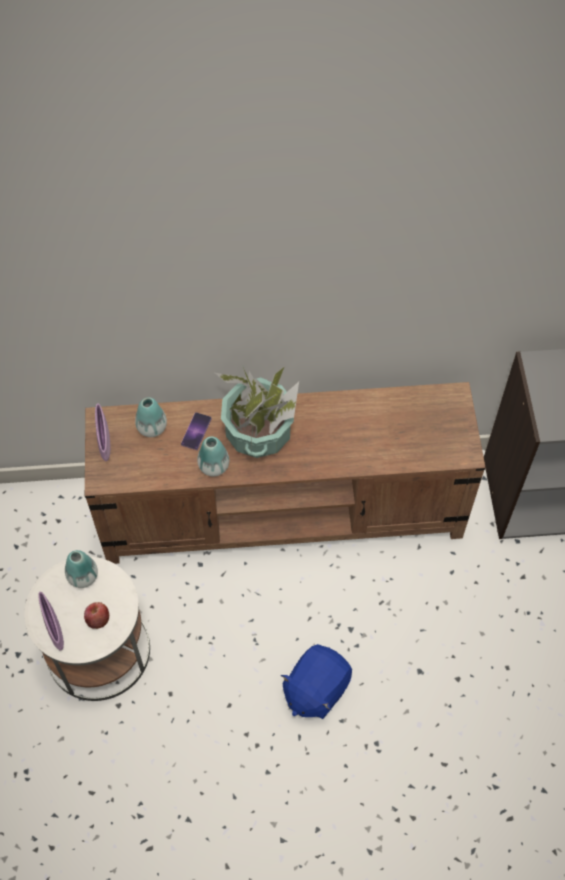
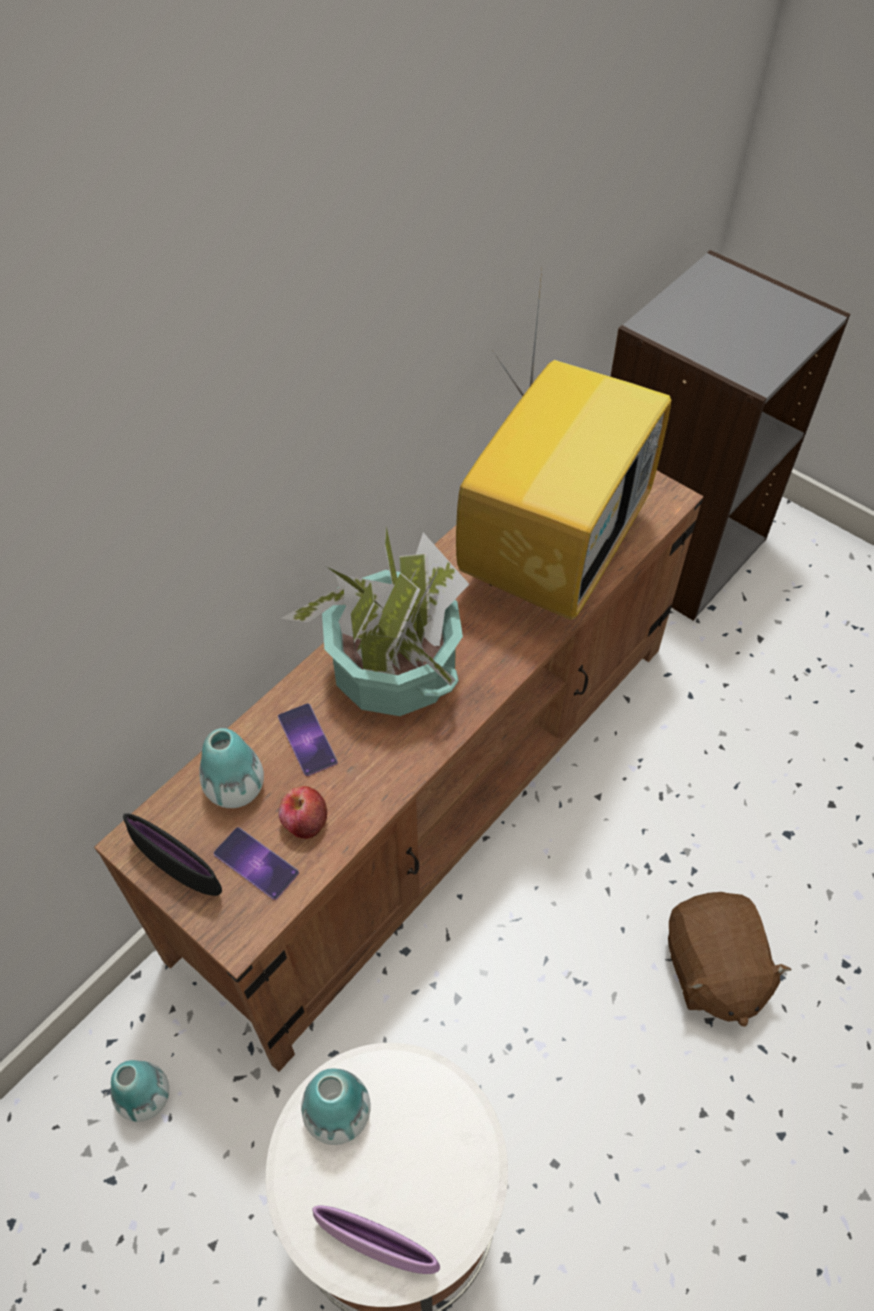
camera: 45 degrees left, 5 degrees down
(98, 619) = (432, 1156): apple -> apple (305, 822)
(104, 440) = (178, 868): purple bowl -> black bowl
(130, 462) = (256, 863): none -> phone
(214, 466) = (386, 764): vase -> vase (145, 1096)
(315, 689) = (712, 969): blue plush toy -> brown plush toy
(385, 433) = (552, 547): none -> television

